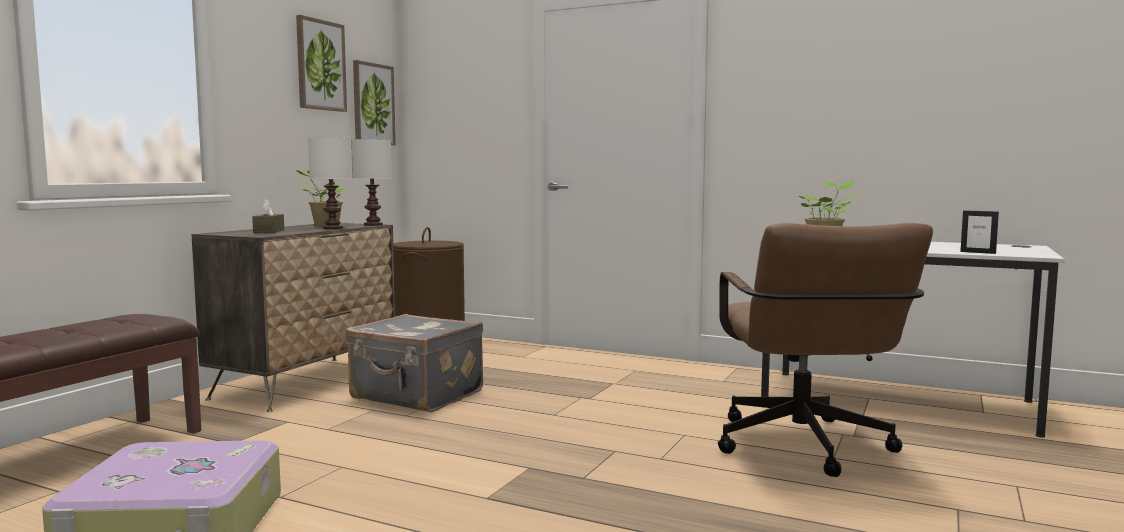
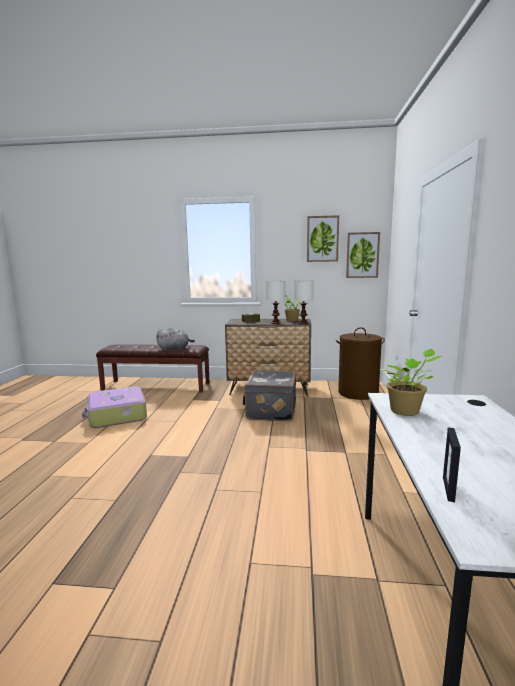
camera: 70 degrees right, 5 degrees up
(102, 329) = (175, 348): none -> grey plush toy
(805, 450) = (259, 547): brown office chair -> none

